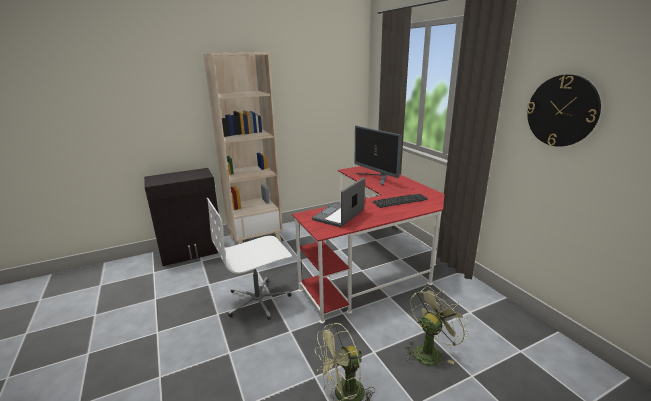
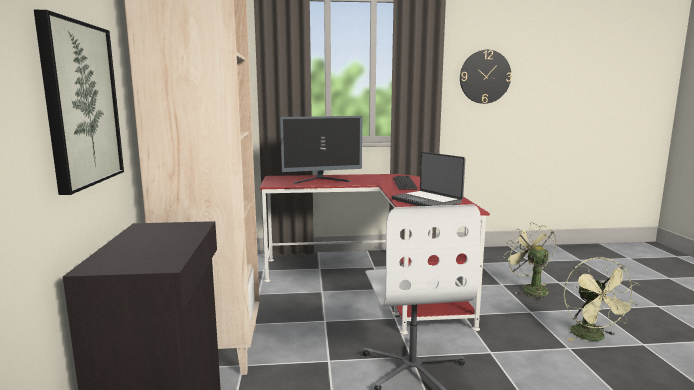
camera: 70 degrees left, 10 degrees down
(169, 120) = (80, 104): none -> picture

